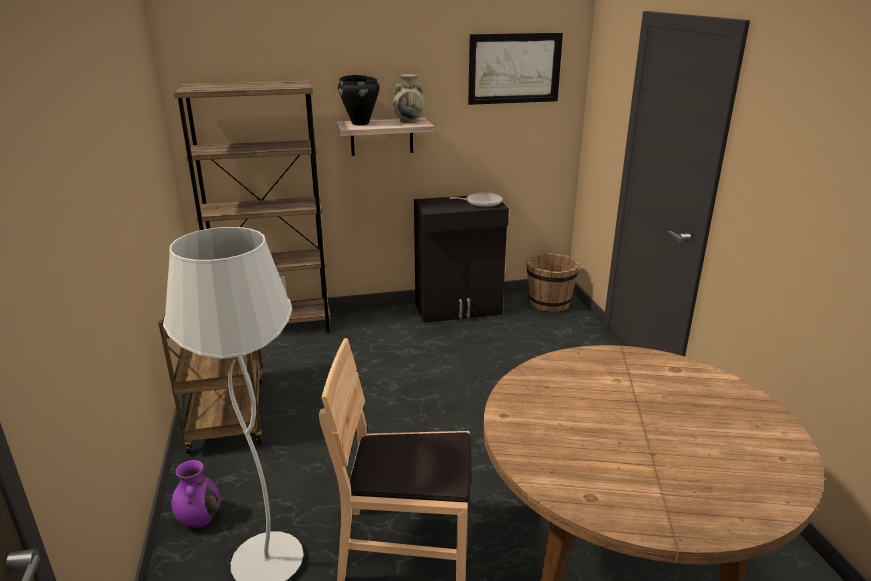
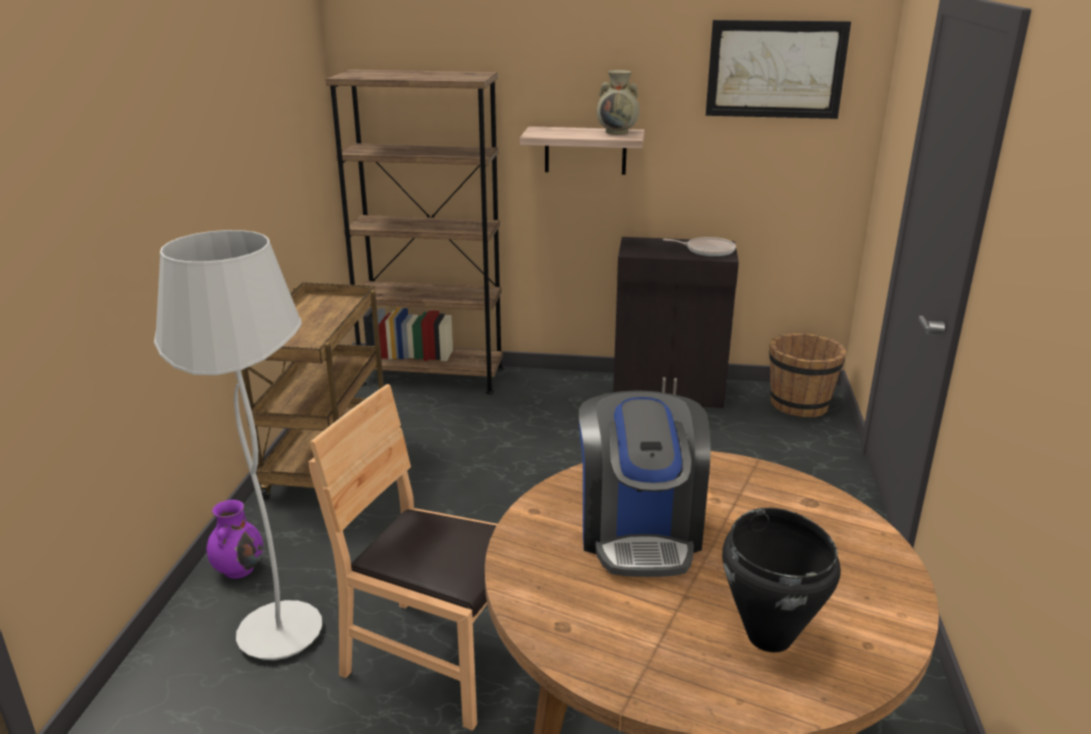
camera: 20 degrees right, 0 degrees up
(360, 123) = (553, 131): black cooking pot -> black cooking pot (770, 636)
(586, 414) = (640, 531): none -> coffee machine

